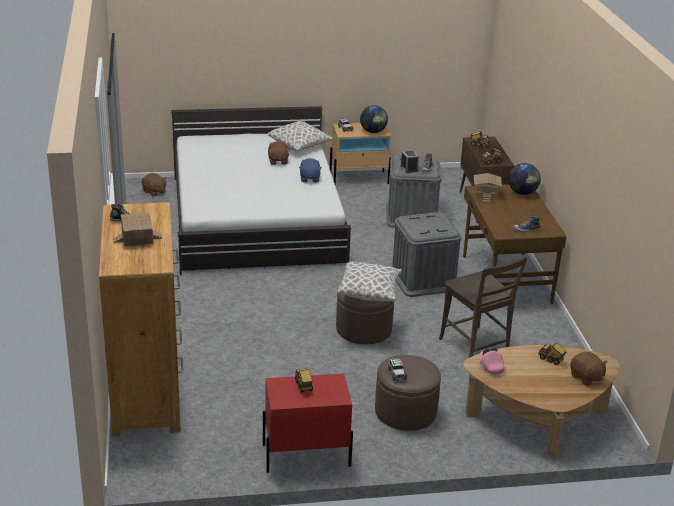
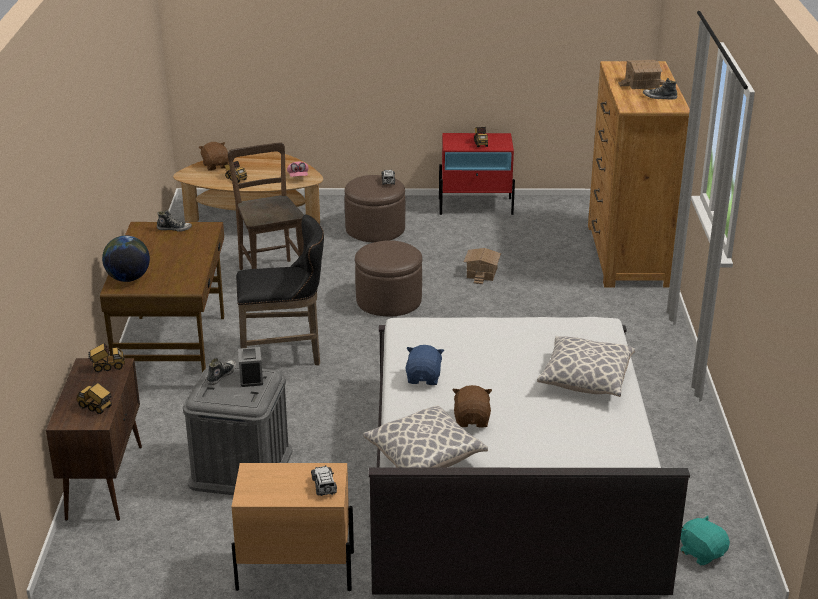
camera: 170 degrees left, 0 degrees up
(154, 192) = (702, 553): brown plush toy -> turquoise plush toy
(369, 292) = (385, 249): pillow -> pillow (585, 380)
(373, 132) = (270, 474): globe -> none
(423, 279) = (285, 356): grey storage box -> black stool
(485, 194) = (183, 279): toy house -> toy house (482, 273)

